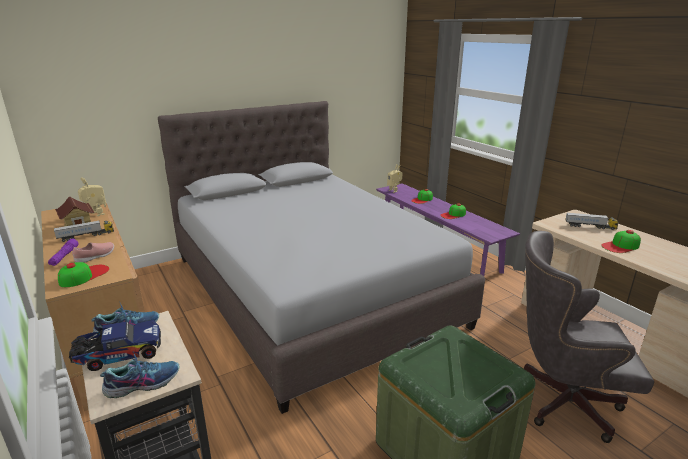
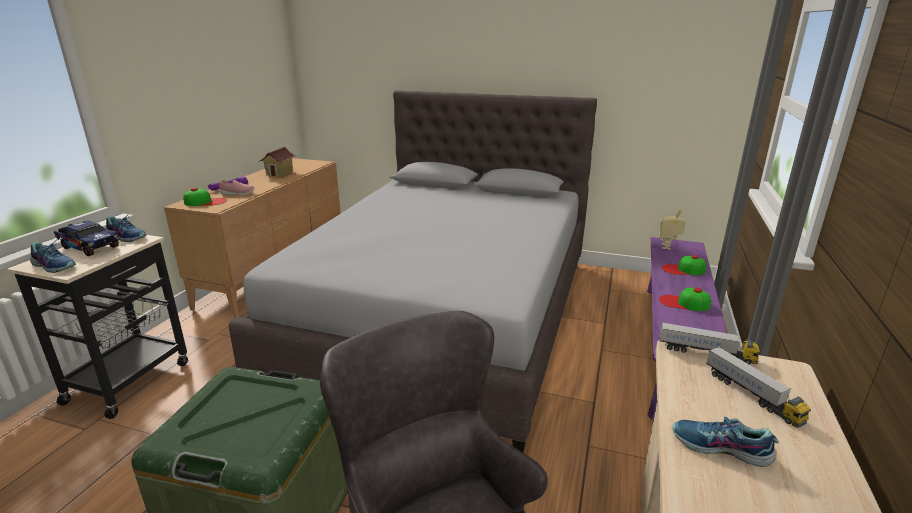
camera: 50 degrees right, 0 degrees up
(86, 236) = (267, 180): toy truck -> toy truck (706, 353)
(96, 214) = (307, 168): toy robot -> none
(621, 246) = (720, 448): cap -> shoe

